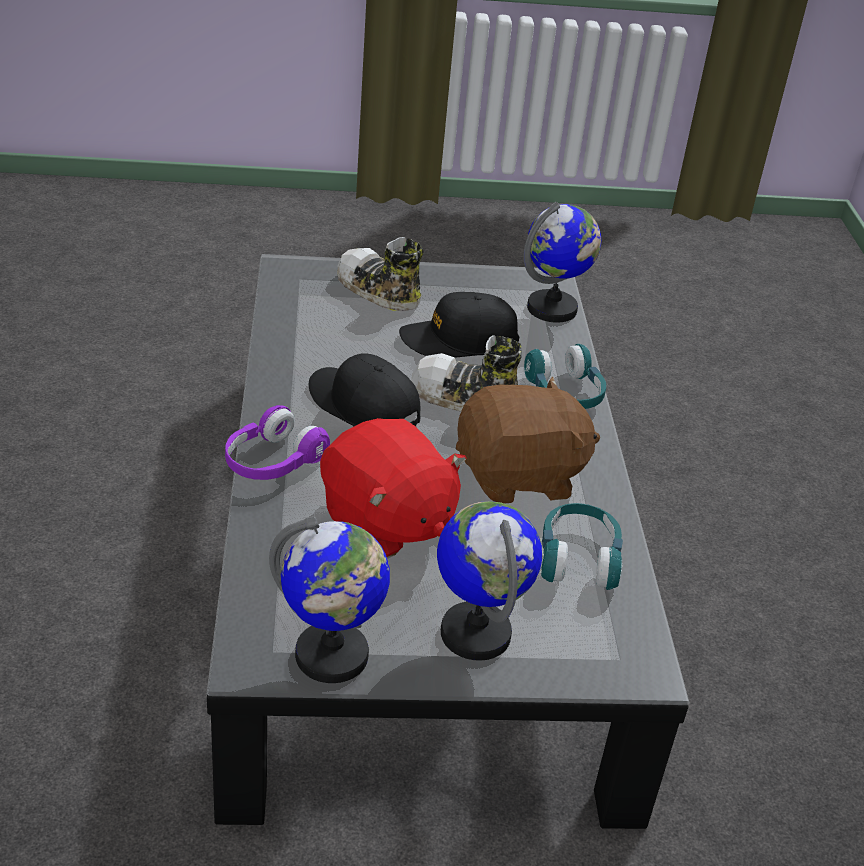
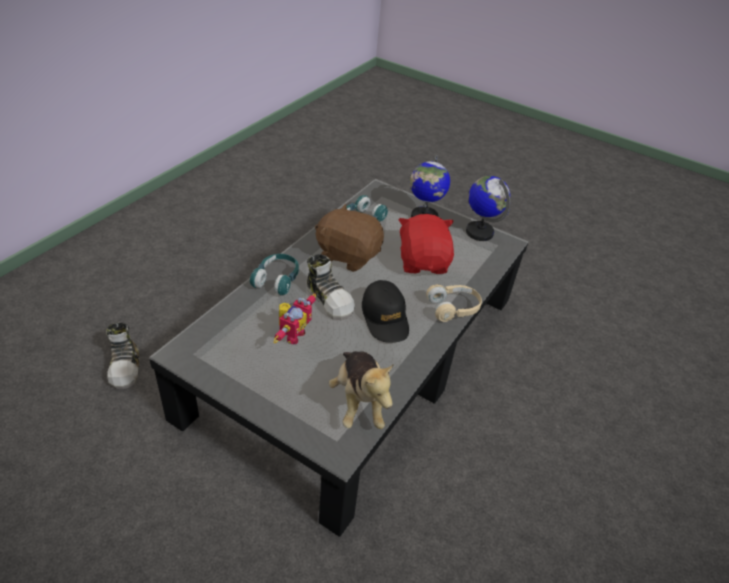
camera: 145 degrees left, 5 degrees up
(272, 462) = (453, 308): purple headphones -> beige headphones
(307, 309) = (358, 401): none -> plush toy
(377, 291) = (299, 396): shoe -> shoe (125, 366)
(459, 340) = (291, 334): black cap -> toy robot
(552, 309) = (209, 331): globe -> none

